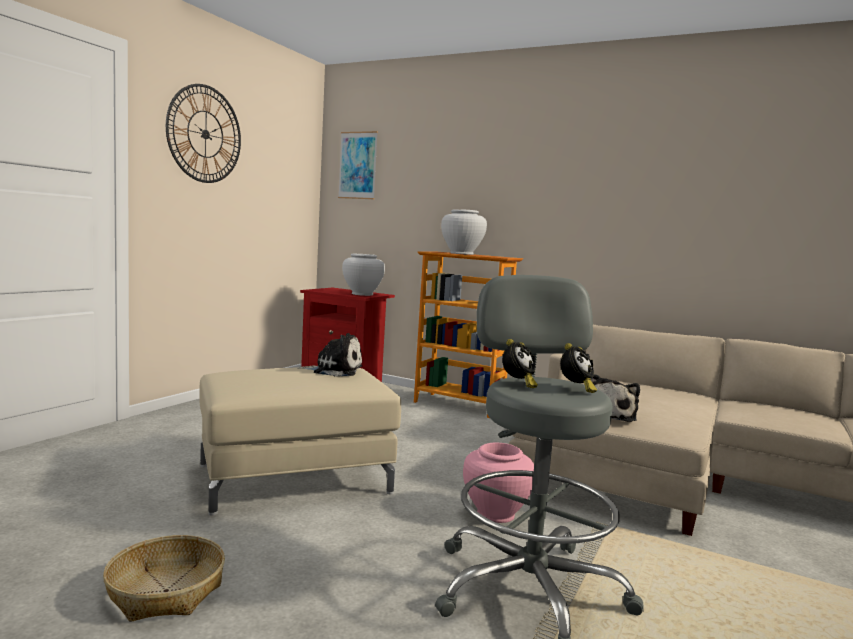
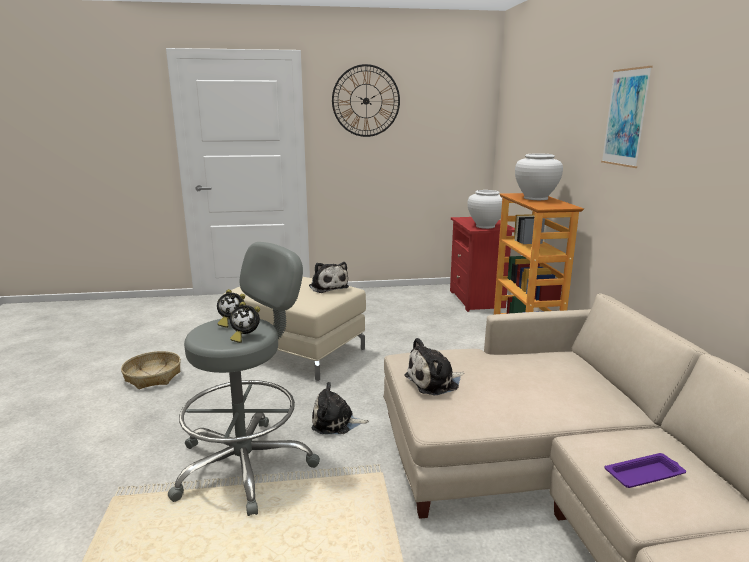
camera: 55 degrees right, 10 degrees up
(358, 165) = (512, 105): picture -> picture (625, 117)
(495, 514) = (336, 422): pink vase -> plush toy
(787, 417) = (645, 475): none -> purple tray

